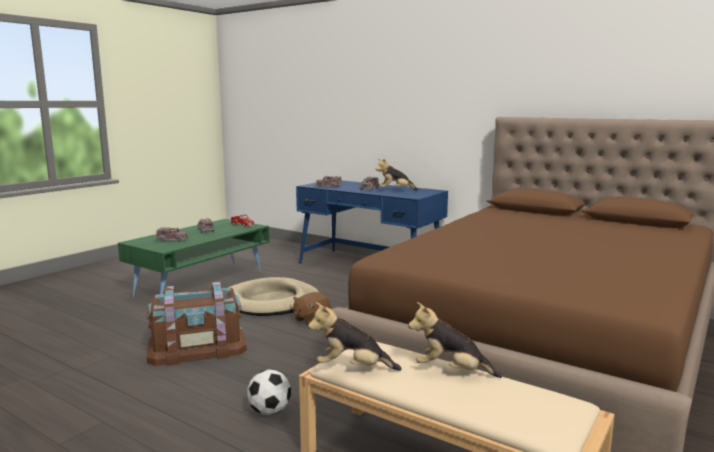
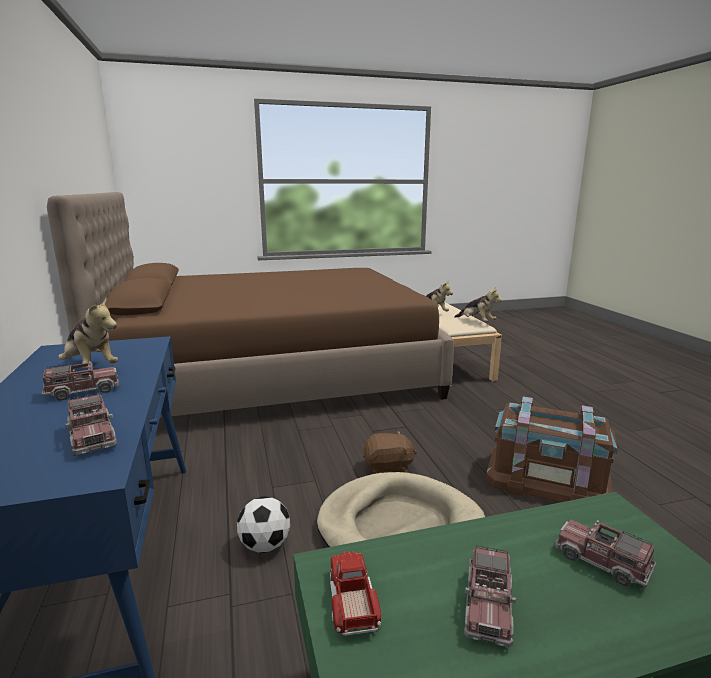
camera: 140 degrees left, 5 degrees up
(269, 411) = (502, 401): football -> football (265, 545)

